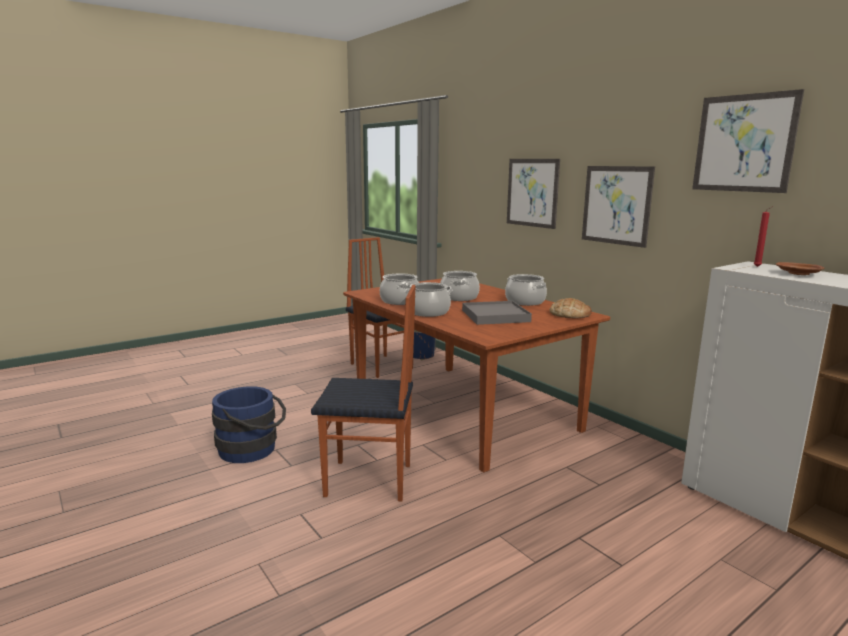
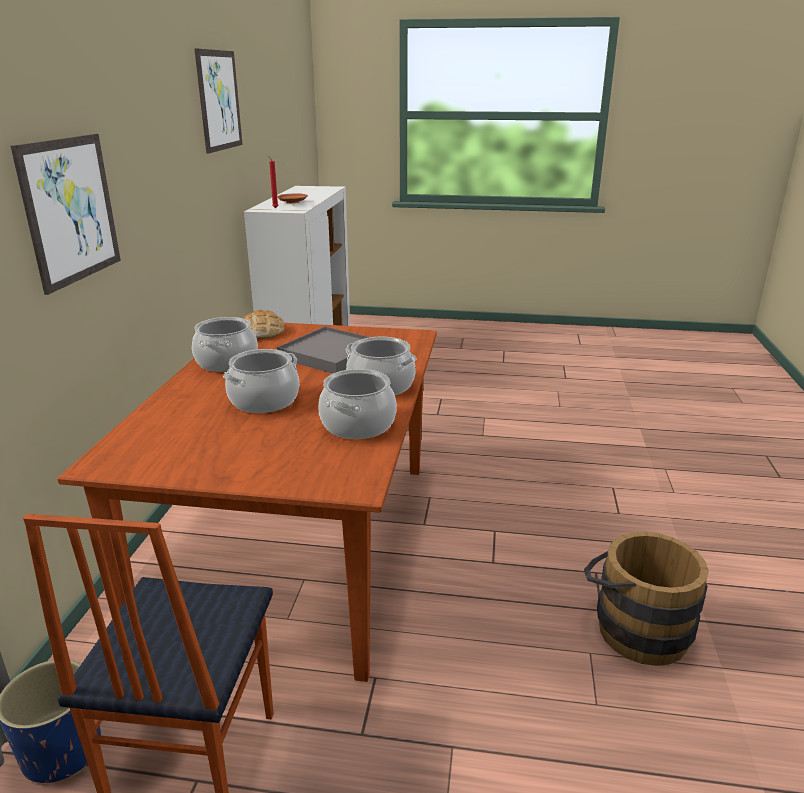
camera: 135 degrees left, 10 degrees up
(252, 450) = (634, 627): blue bucket -> brown bucket
(369, 481) = (528, 512): chair -> none
(616, 205) = (165, 192): picture -> none

